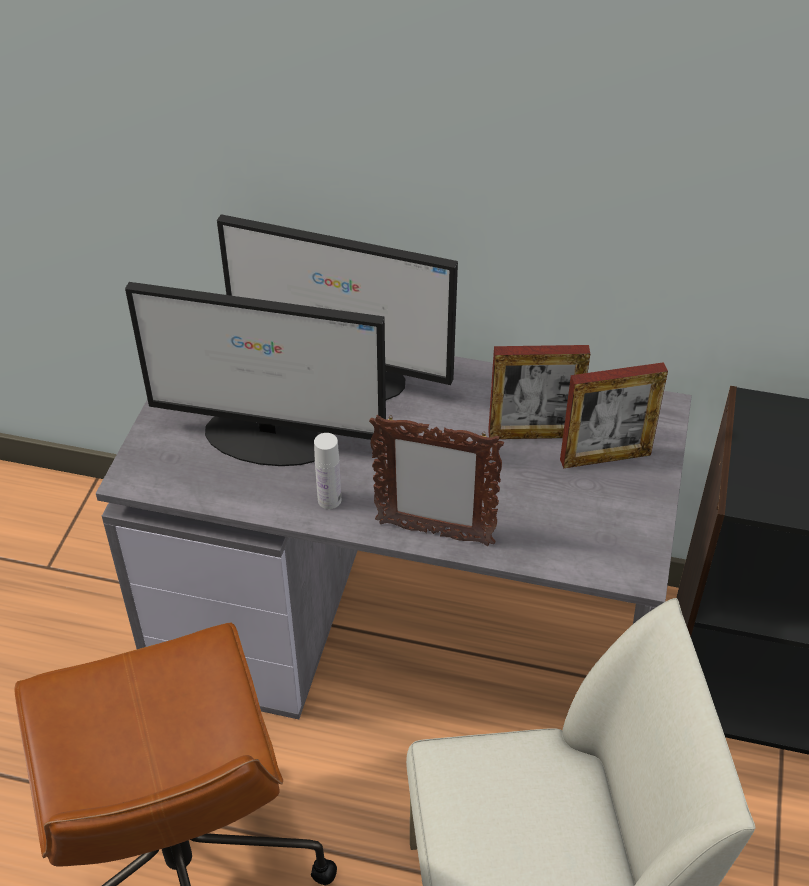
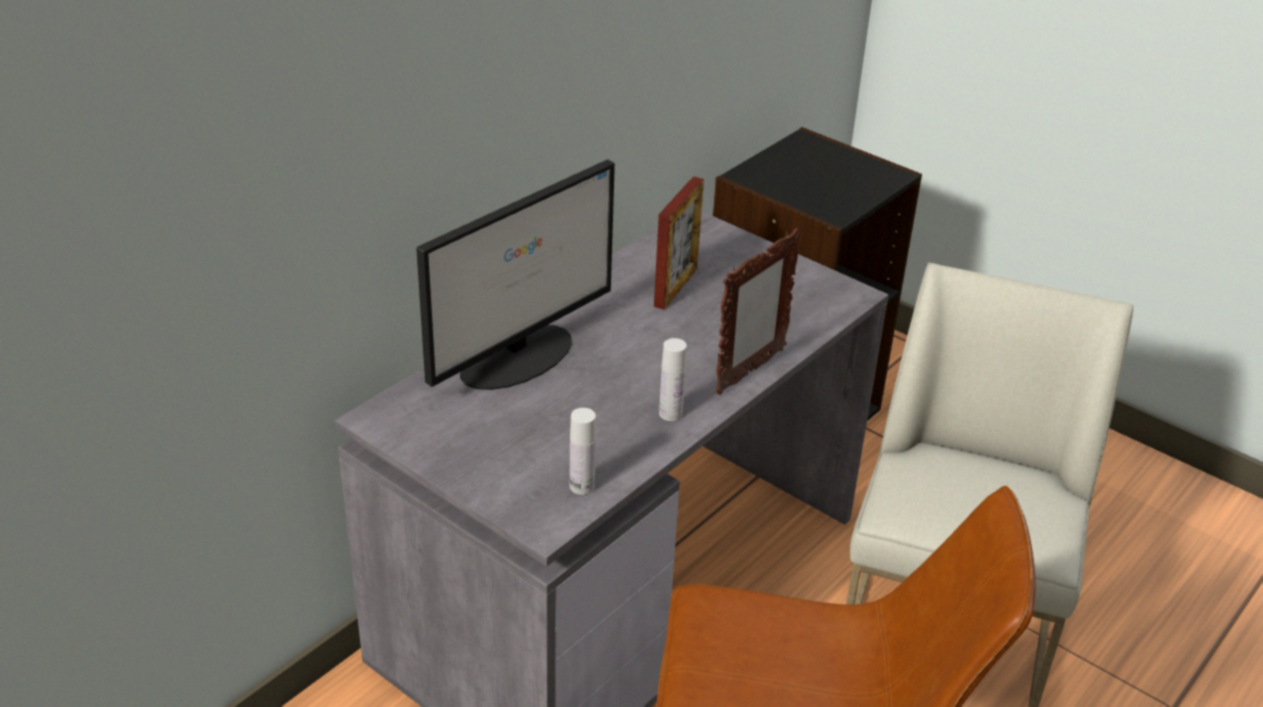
camera: 65 degrees left, 10 degrees down
(193, 480) = (582, 486): none -> white bottle
(272, 437) = (564, 422): monitor -> none
(605, 457) = (728, 265): picture frame -> none

